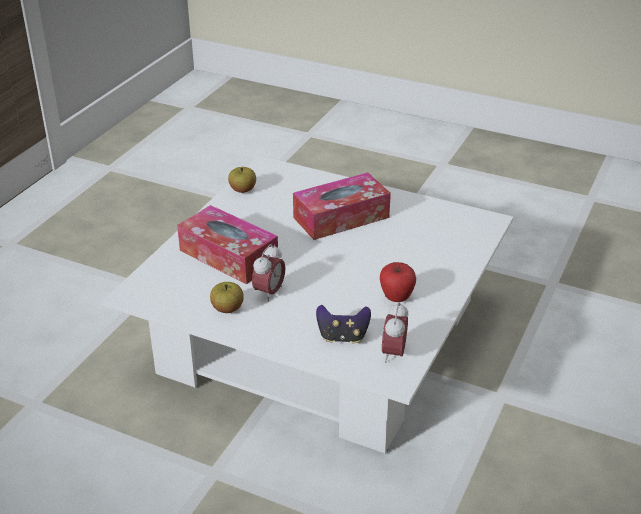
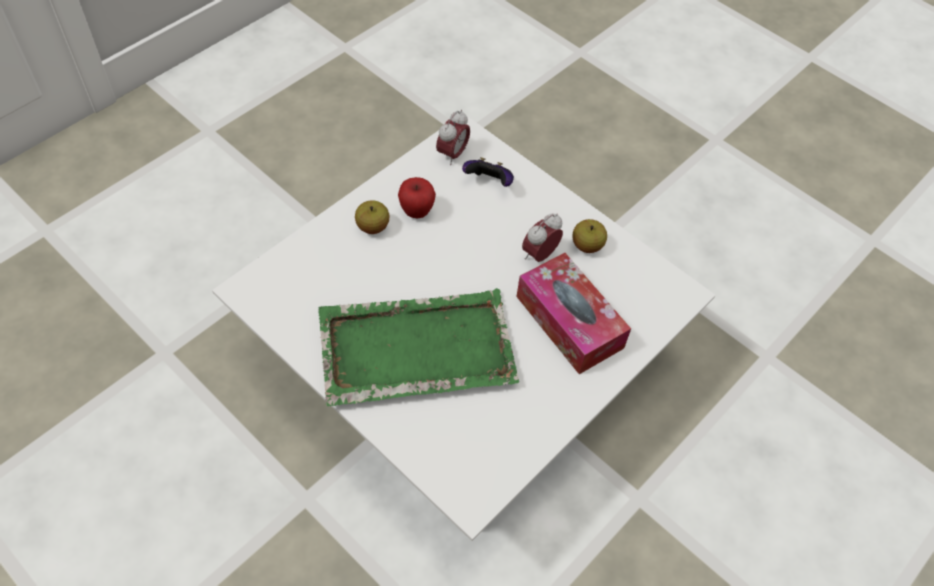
camera: 165 degrees left, 20 degrees up
(242, 190) = (520, 448): apple -> apple (372, 227)
(341, 217) = (414, 349): tissue box -> green tray

